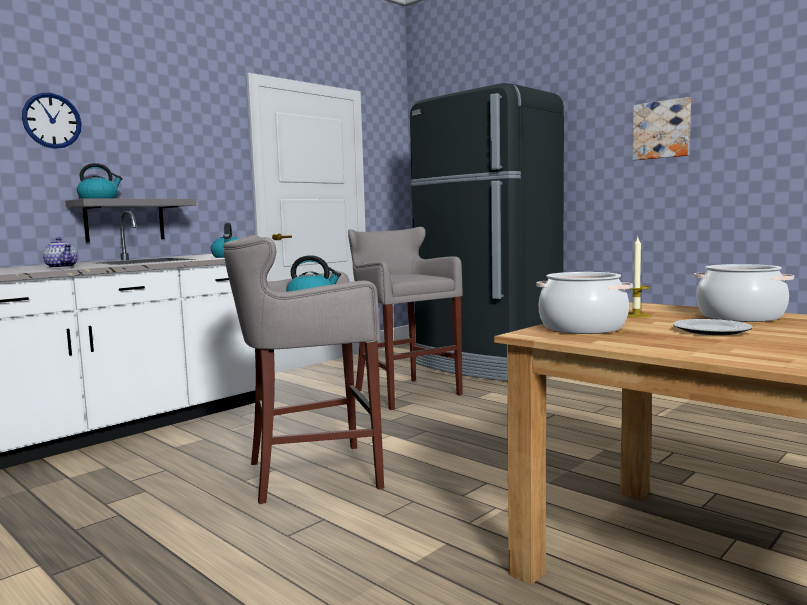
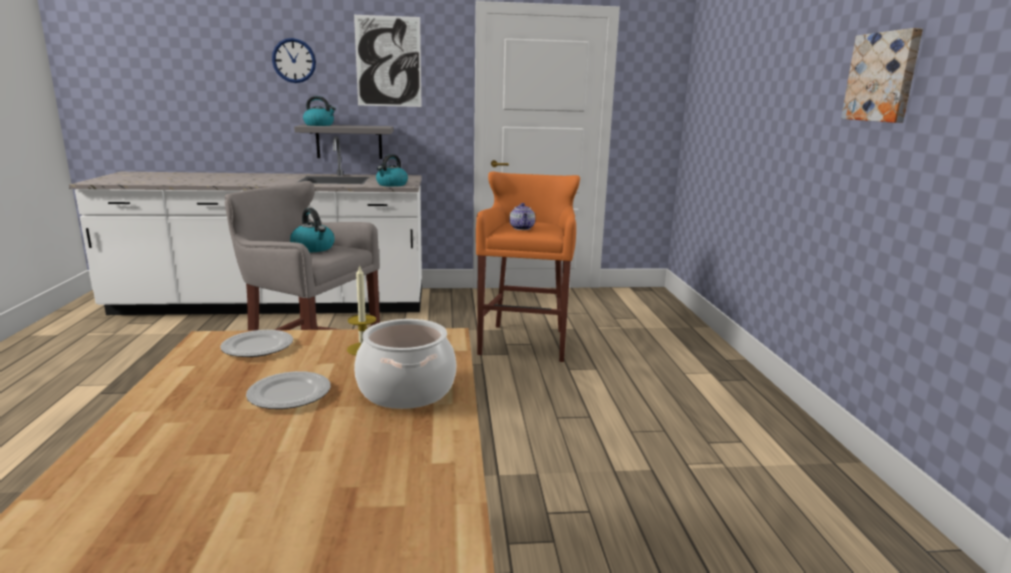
camera: 40 degrees right, 10 degrees up
(62, 267) = (260, 181): teapot -> teapot (522, 228)
(166, 128) = (388, 61): none -> picture
(404, 392) = (525, 341): grey stool -> orange stool
(487, 365) = (664, 337): black fridge -> none
(583, 328) = (258, 347): cooking pot -> plate

